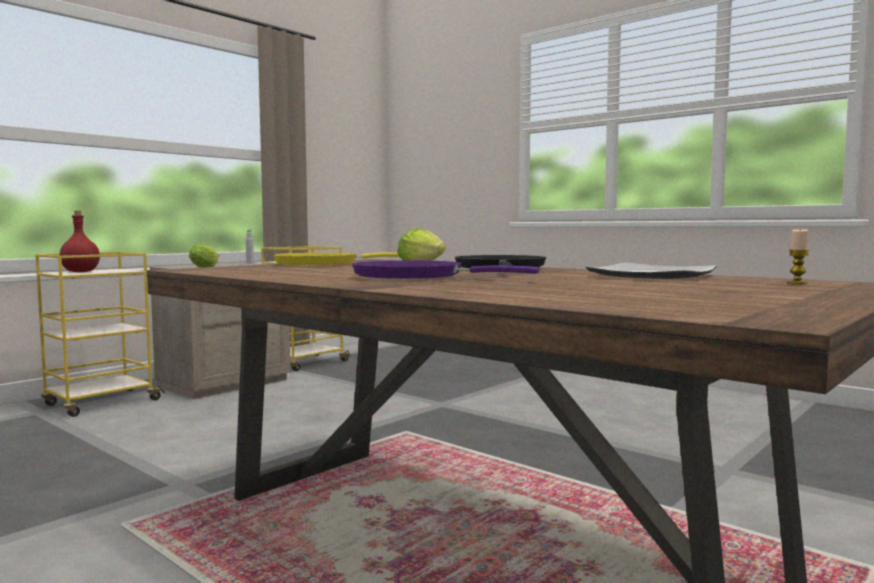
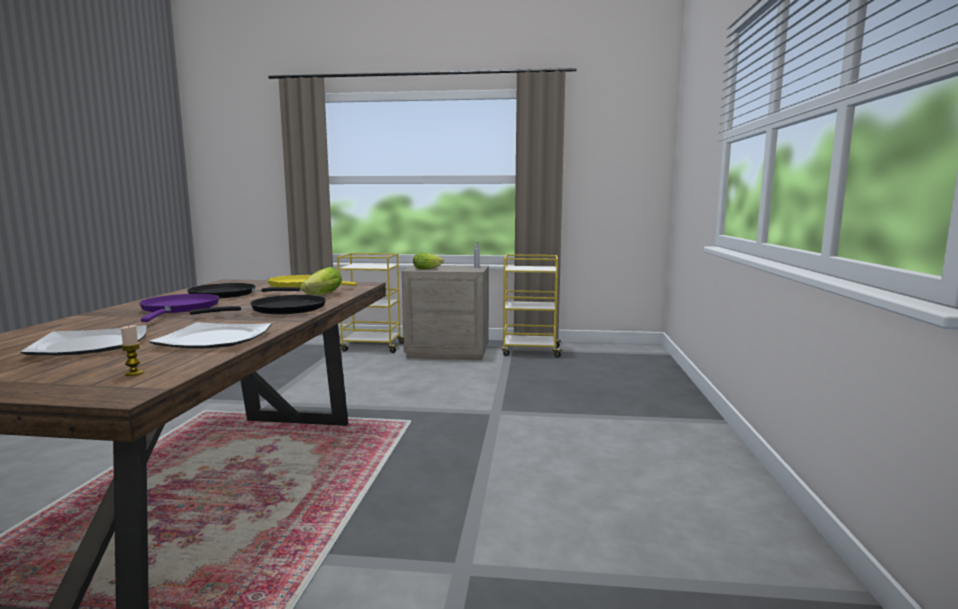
camera: 55 degrees right, 5 degrees up
(80, 272) = (361, 266): red bottle -> none
(332, 271) = (228, 295): none -> black frying pan
(634, 287) = (89, 345): none -> plate

